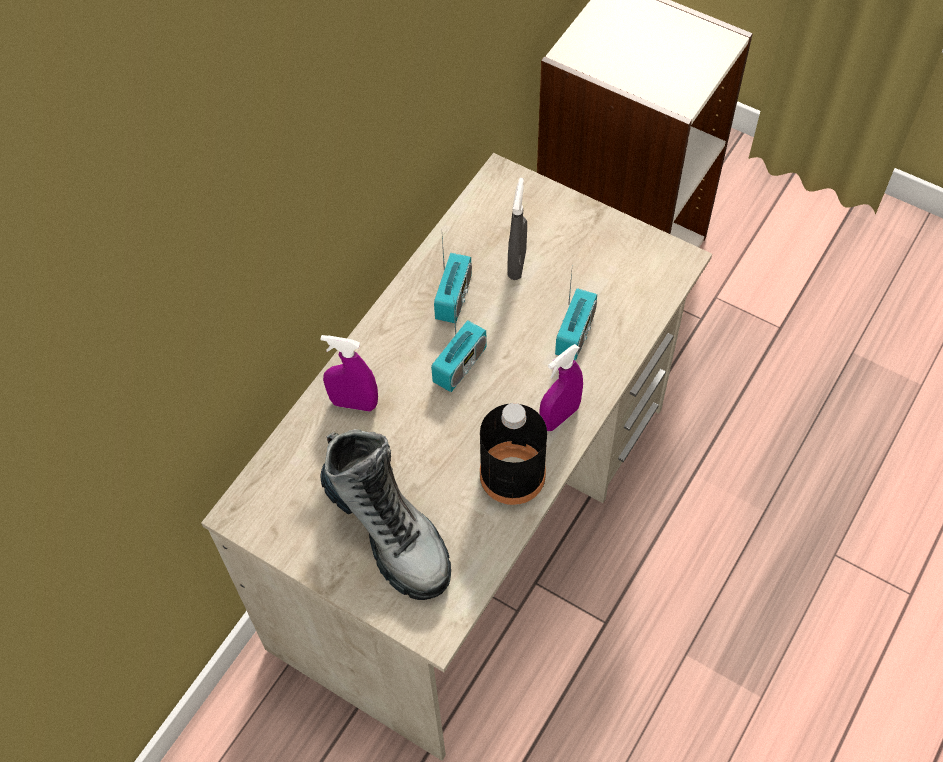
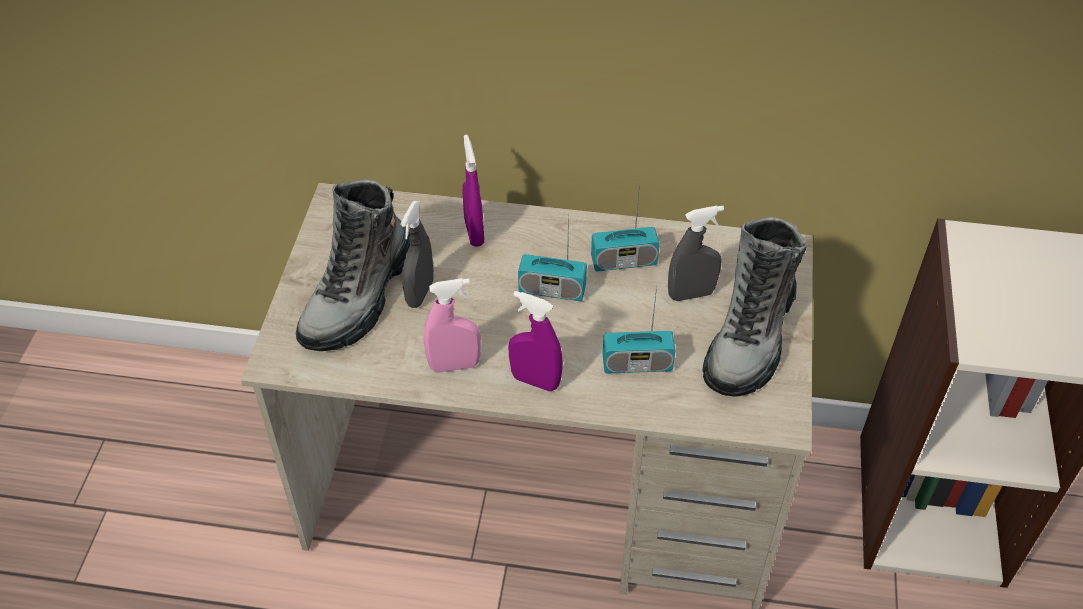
camera: 65 degrees right, 10 degrees down
(409, 475) = (420, 293): none -> grey spray bottle
(512, 474) = (454, 365): black bottle -> pink spray bottle
(583, 243) = (750, 337): none -> boot

